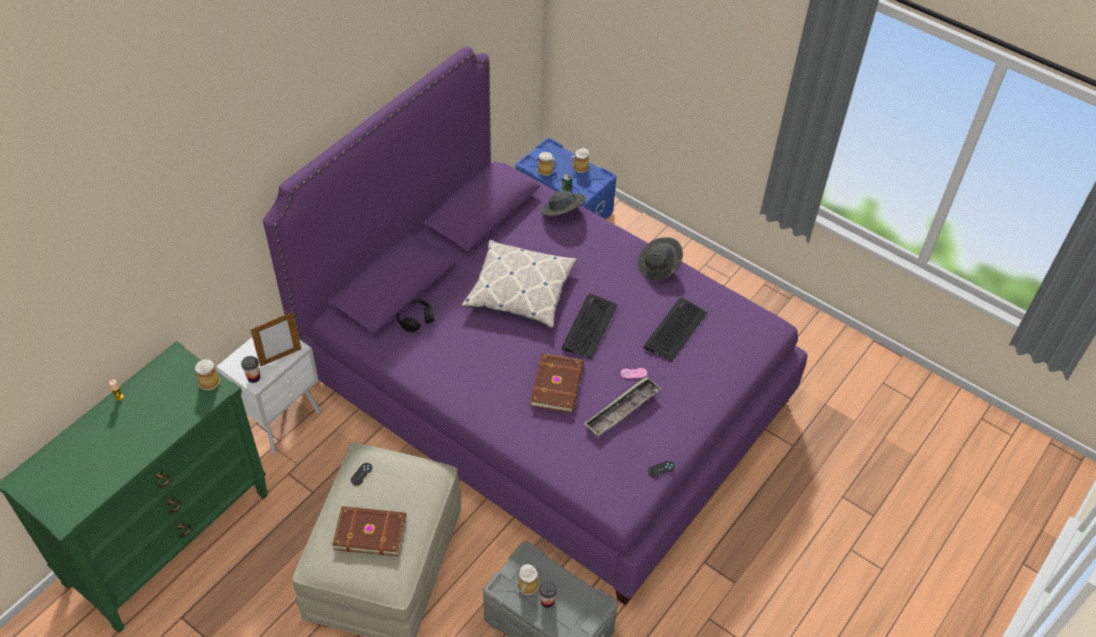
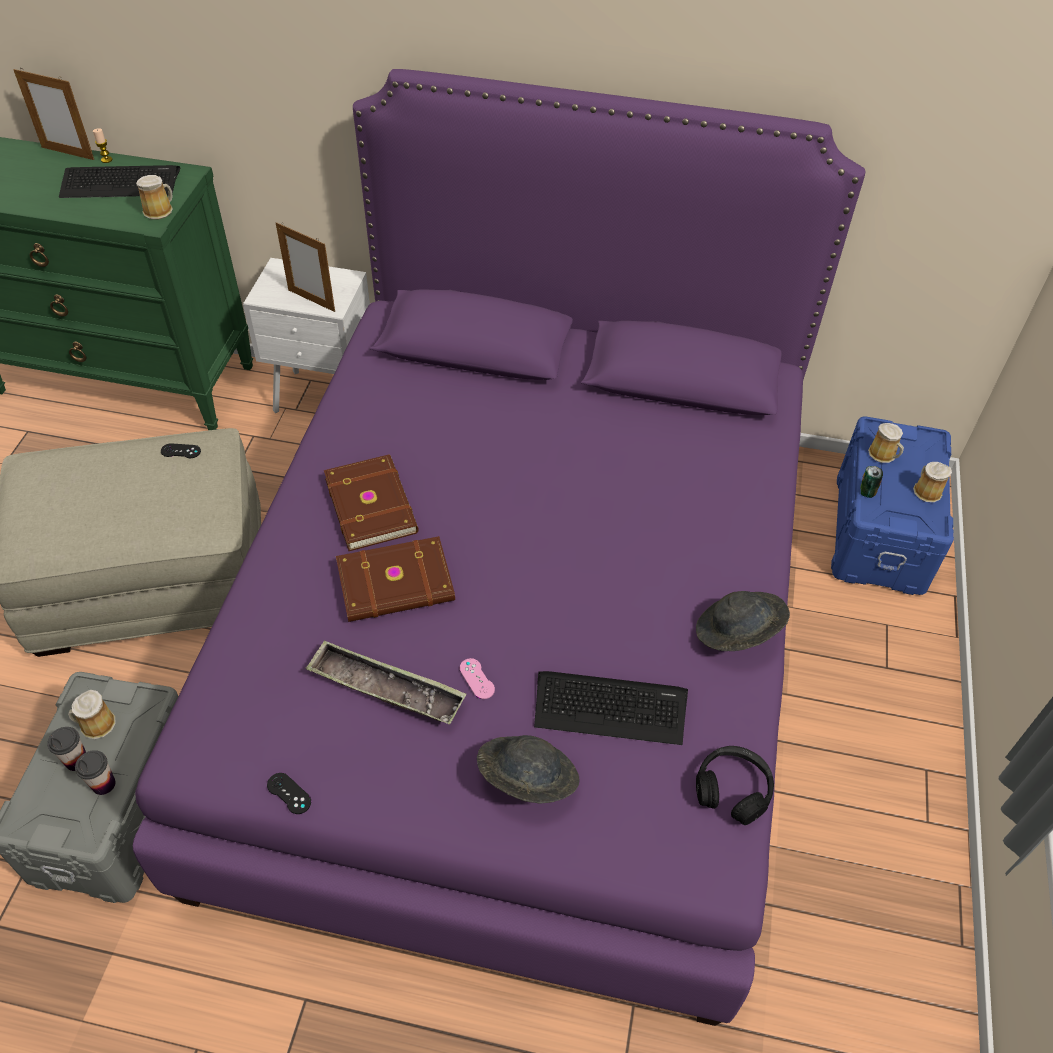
camera: 65 degrees right, 0 degrees up
(91, 418) = (68, 153): none -> picture frame
(253, 377) = (268, 291): cup -> cup (103, 784)
(370, 531) = (90, 494): brown book -> brown book (372, 504)
(414, 318) = (433, 384): black headphones -> black headphones (733, 789)
(520, 290) = (558, 474): pillow -> none
(562, 212) = (753, 466): grey hat -> grey hat (526, 779)
(589, 326) = (539, 583): keyboard -> keyboard (120, 183)

